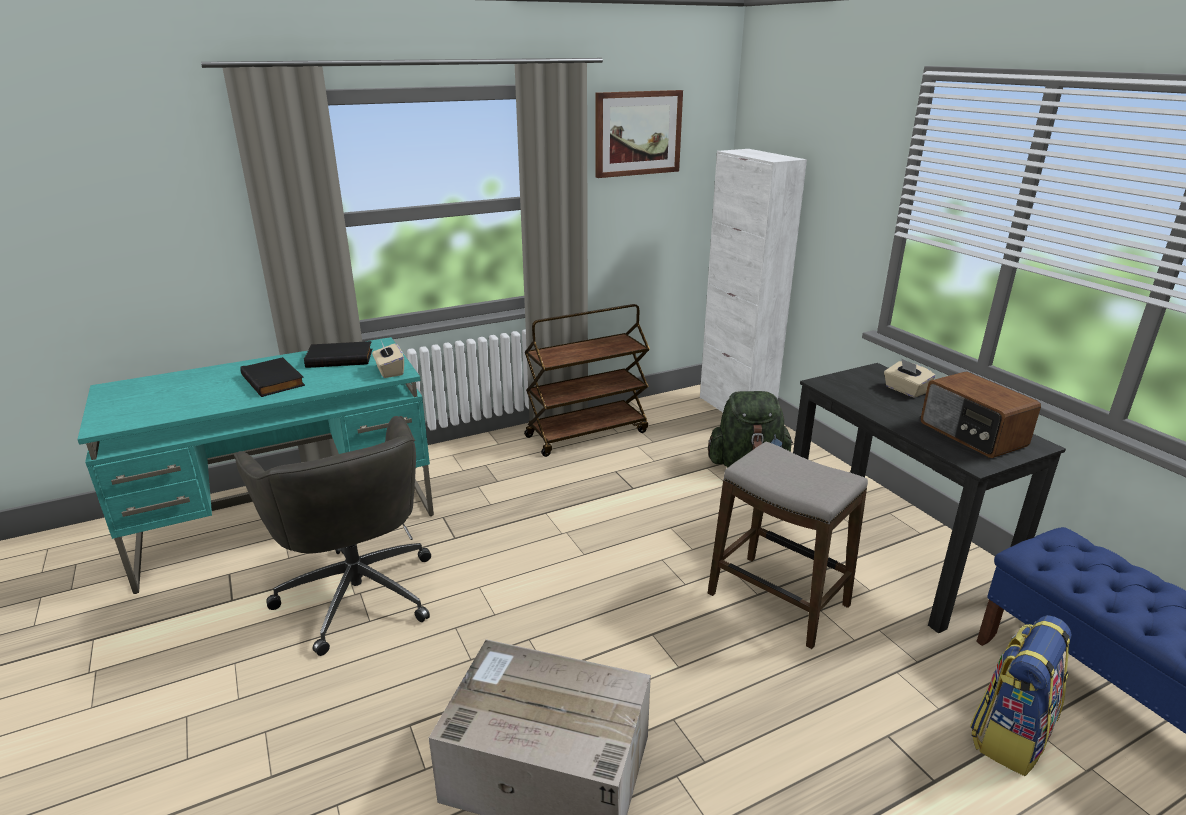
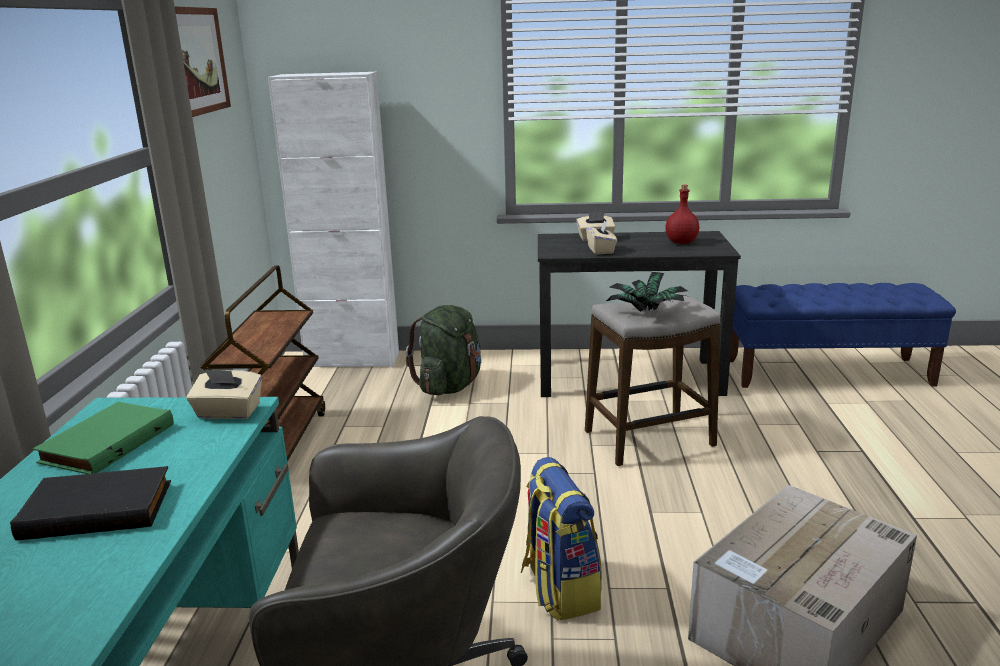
camera: 60 degrees left, 5 degrees down
(340, 358) = (106, 443): black book -> green book
(777, 471) = (647, 312): none -> potted plant
(870, 401) = (601, 250): none -> beige tissue box
(971, 435) = (681, 242): radio -> red bottle
(1009, 734) = (831, 412): backpack -> backpack (559, 589)

